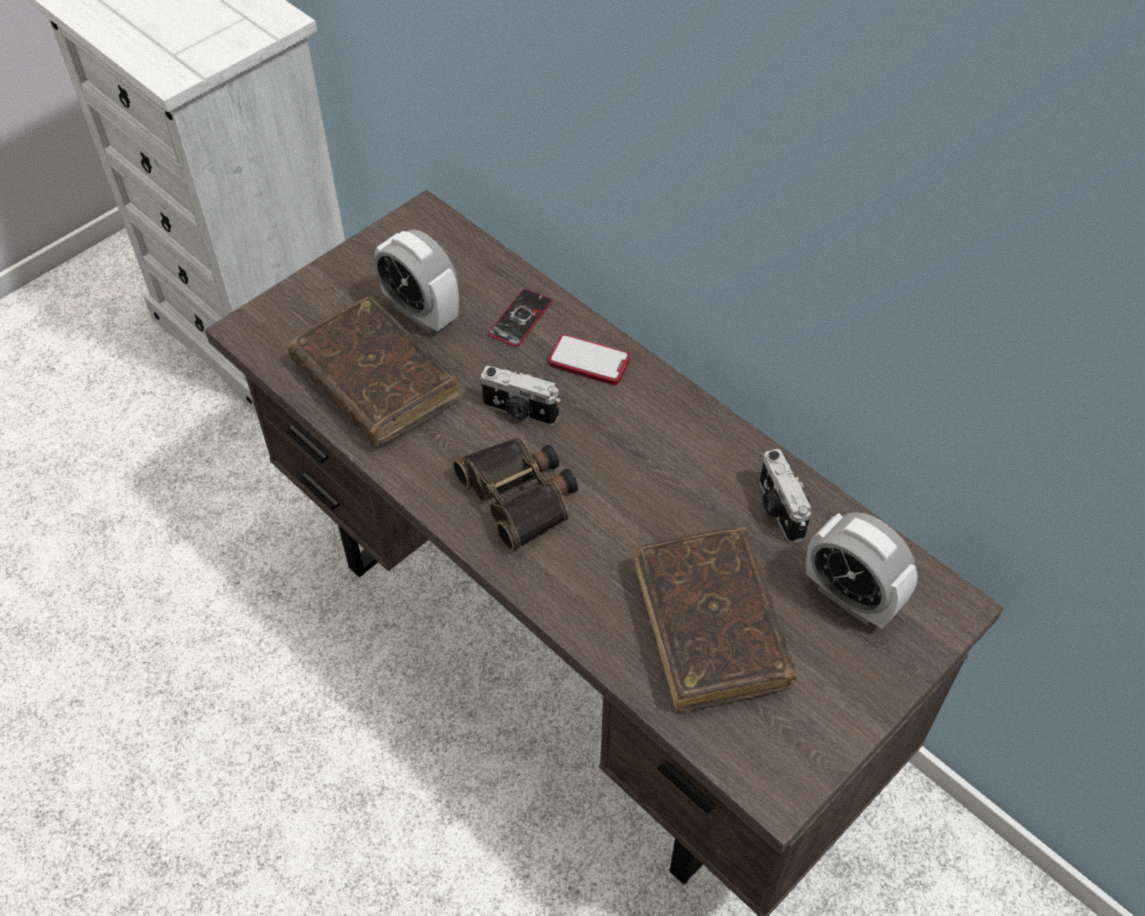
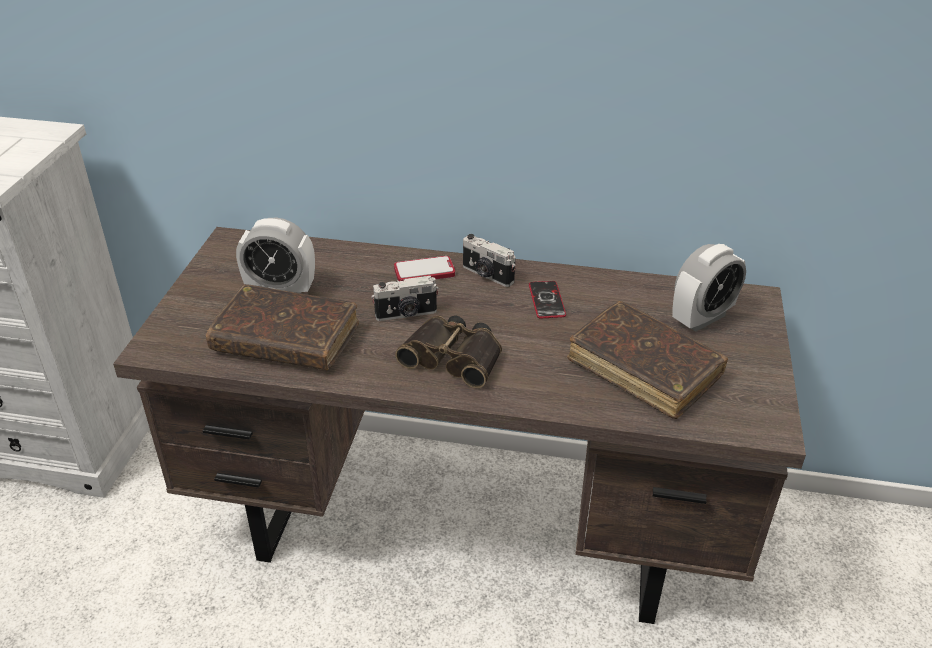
camera: 35 degrees left, 15 degrees down
(520, 319) = (355, 267): phone -> phone (546, 300)
(778, 510) = (617, 295): camera -> camera (487, 275)
(851, 597) = (702, 318): alarm clock -> alarm clock turned 45 degrees counterclockwise

